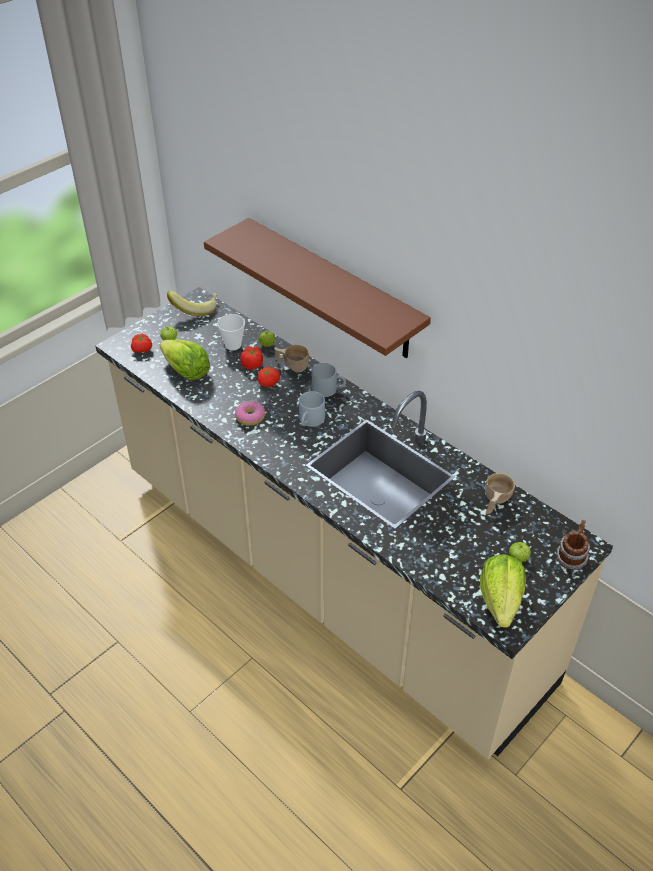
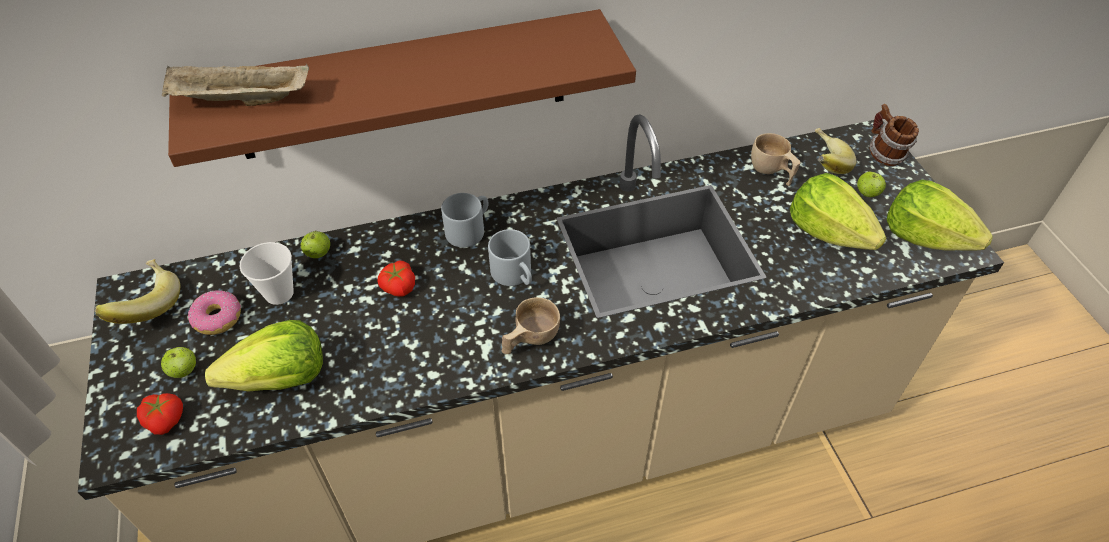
camera: 60 degrees left, 5 degrees up
(250, 242) = (240, 101): none -> beige tray
(250, 417) = (454, 339): donut -> donut (218, 318)
(252, 365) = (344, 289): tomato -> none
(292, 366) = (388, 246): beige cup -> beige cup (529, 340)
(461, 547) = (828, 232): none -> lettuce
(526, 526) = (821, 165): none -> banana

